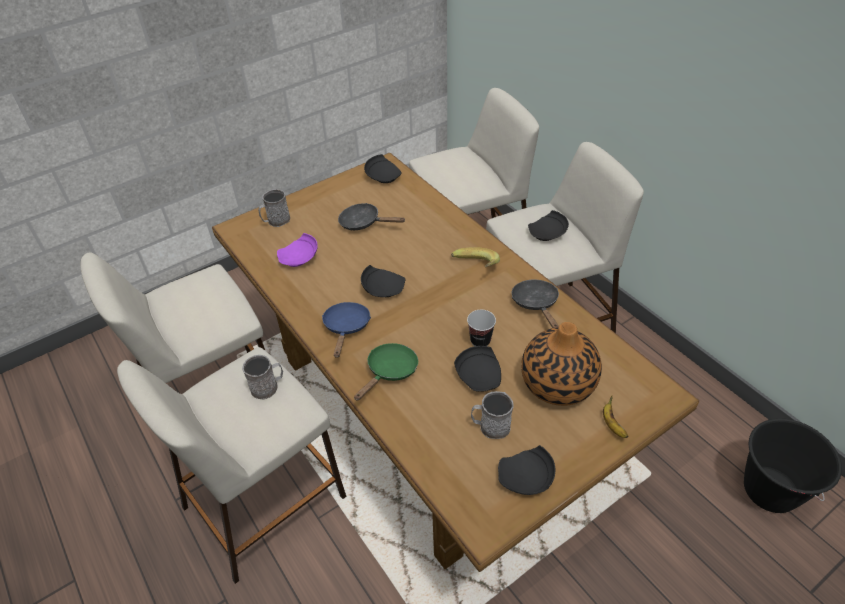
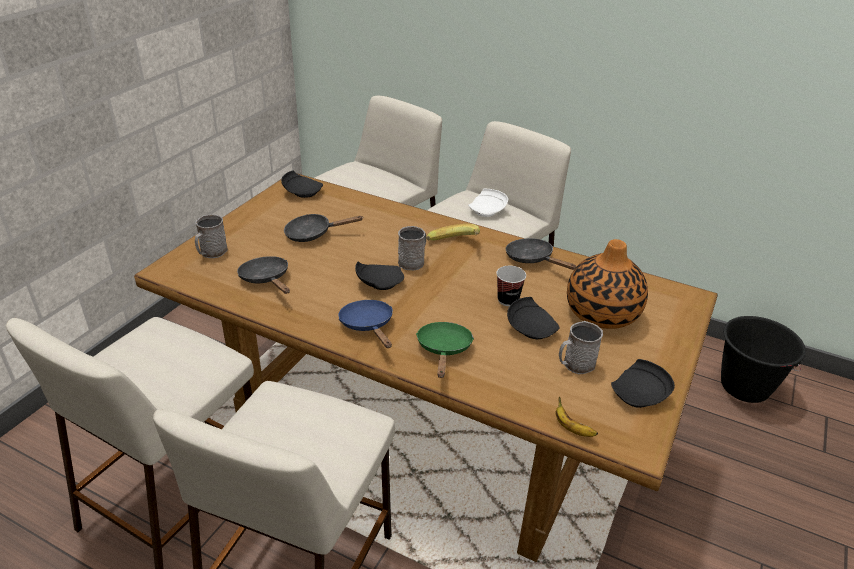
camera: 30 degrees left, 10 degrees down
(268, 386) = (310, 411): grey mug -> grey mug (413, 261)
(299, 258) = (266, 279): purple plate -> black frying pan
(547, 233) = (487, 210): black plate -> white plate
(612, 424) = (671, 330): banana -> banana (571, 428)

